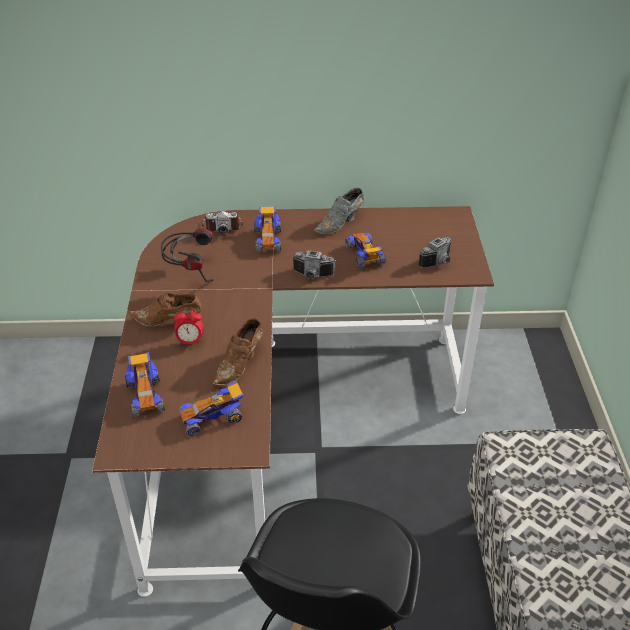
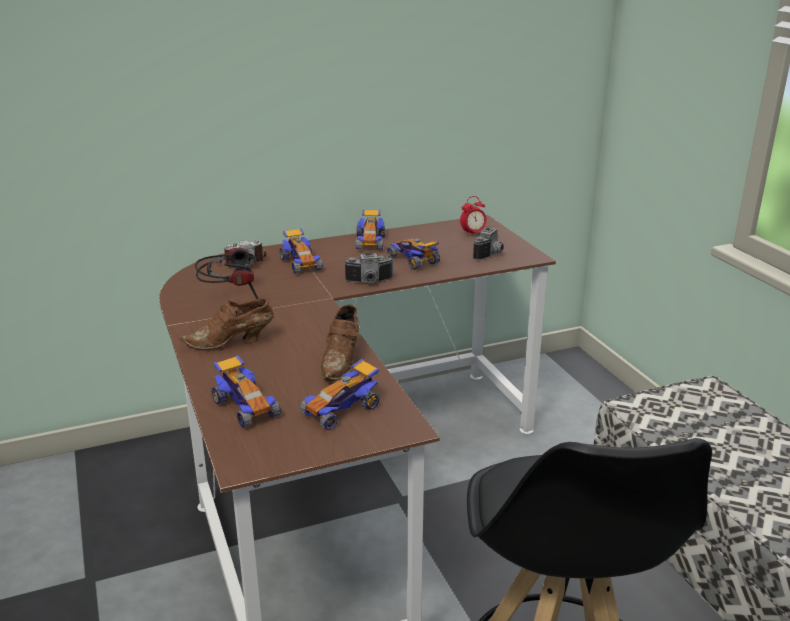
camera: 20 degrees left, 15 degrees down
(190, 342) = (269, 354): alarm clock -> alarm clock (473, 233)
(341, 223) = (370, 242): grey shoe -> toy car

